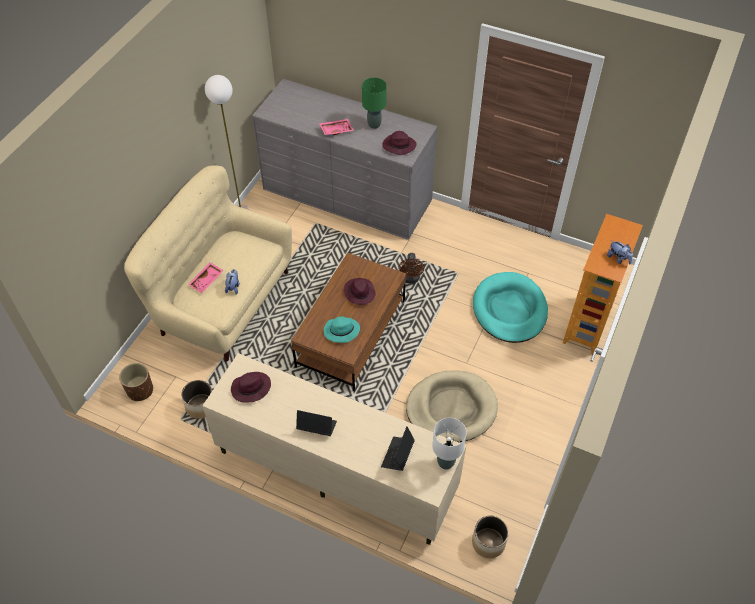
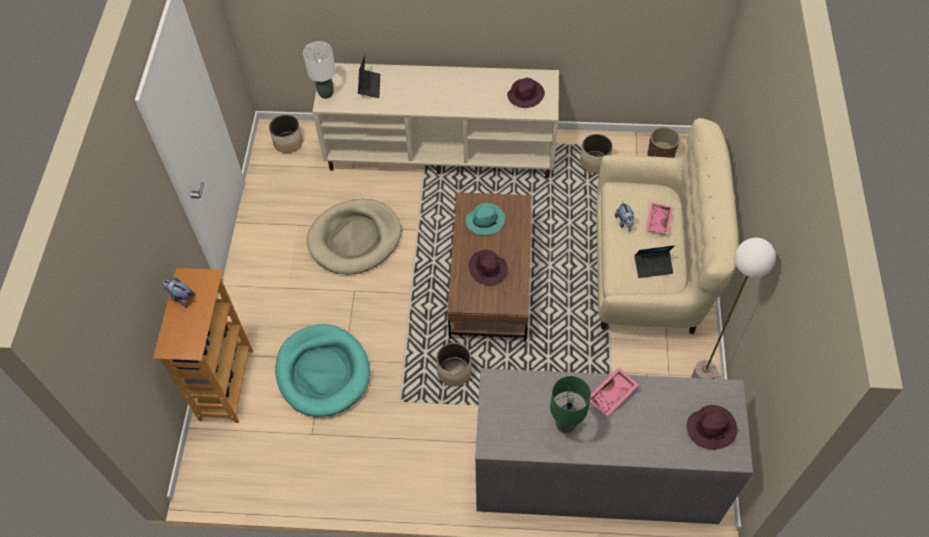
camera: 160 degrees right, 5 degrees up
(316, 427) = (449, 85): laptop -> laptop (653, 266)
(398, 146) = (513, 397): purple hat -> purple hat (711, 428)
(410, 279) = (454, 371): brown fan -> planter

